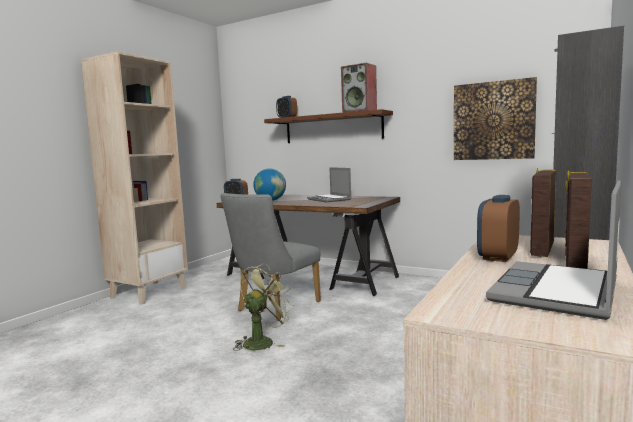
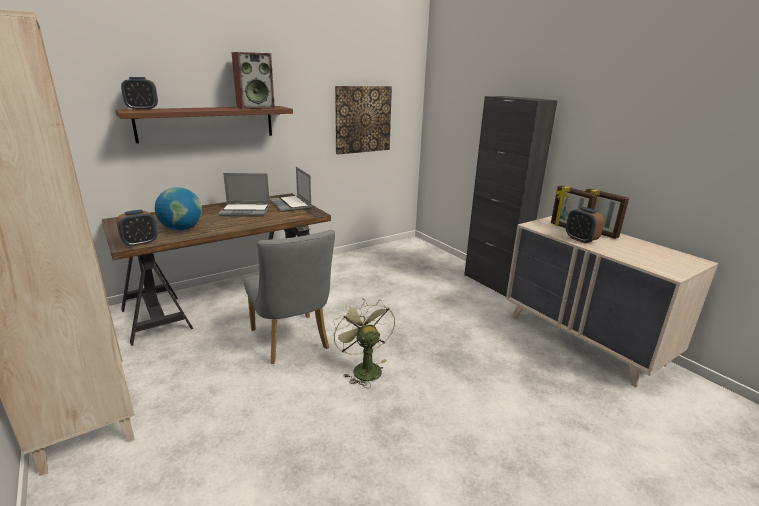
camera: 65 degrees left, 15 degrees up
(557, 292) = (645, 250): laptop -> laptop (291, 205)

